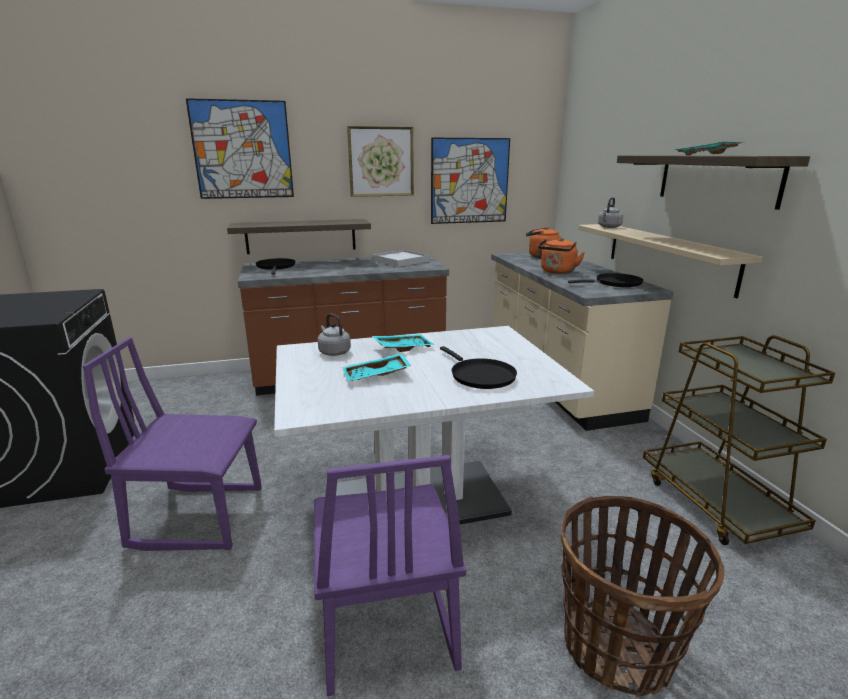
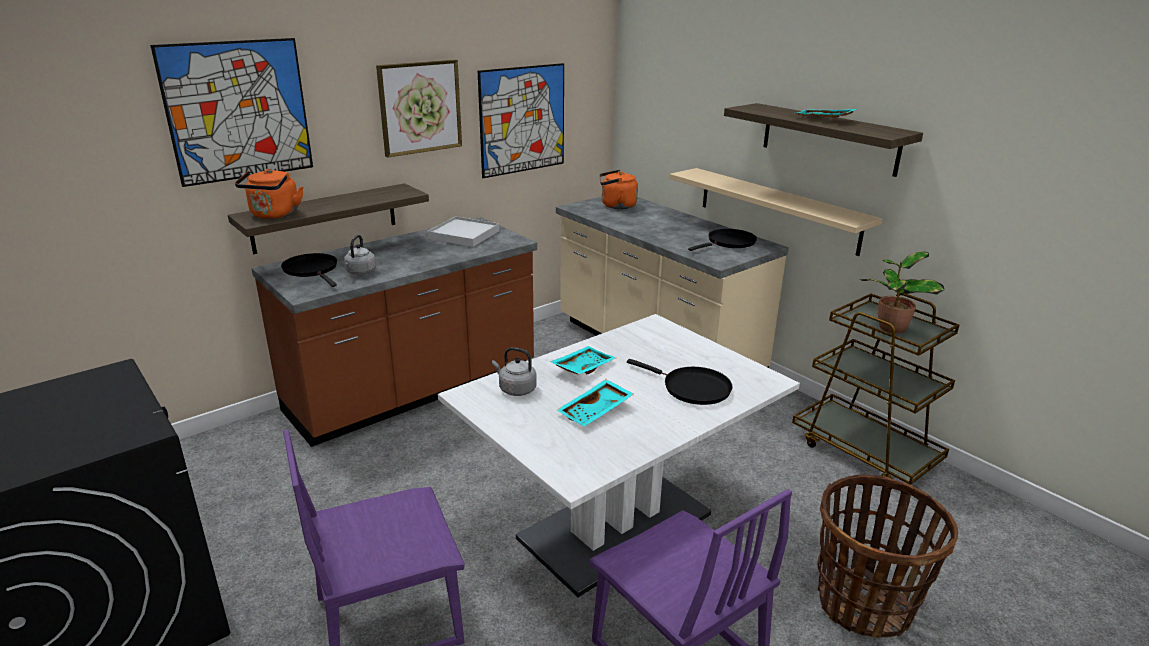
camera: 25 degrees left, 5 degrees up
(557, 272) = (658, 231): orange kettle -> orange kettle (274, 215)
(608, 227) = (705, 176): grey kettle -> grey kettle (360, 272)
(745, 366) = (890, 328): none -> potted plant

